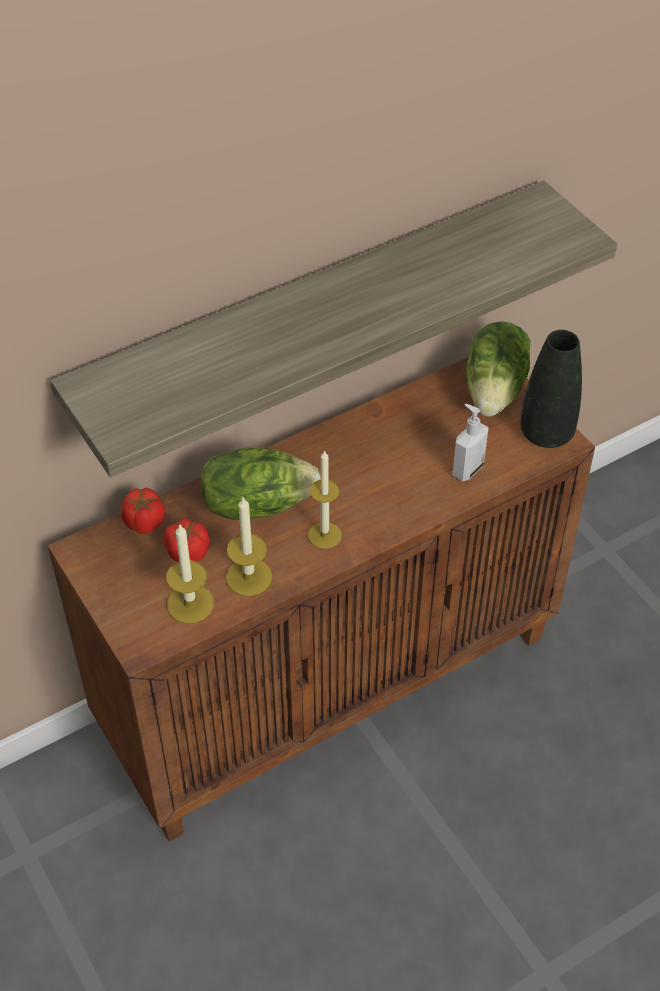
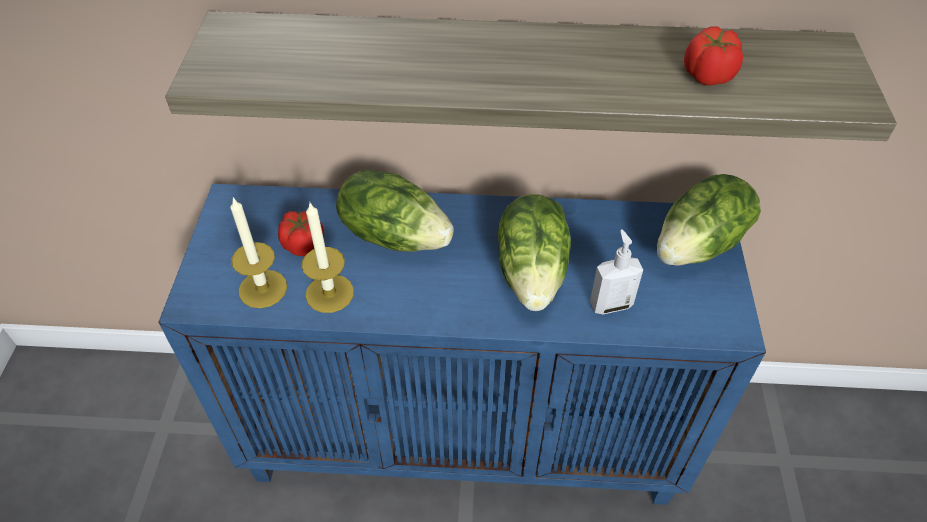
camera: 35 degrees right, 0 degrees up
(144, 522) = (295, 203): tomato -> tomato (707, 76)
(324, 535) = (426, 293): candle -> none
(330, 683) = (466, 434): brown cabinet -> blue cabinet
(391, 475) = (533, 272): none -> lettuce
(546, 434) = (721, 312): black vase -> none

